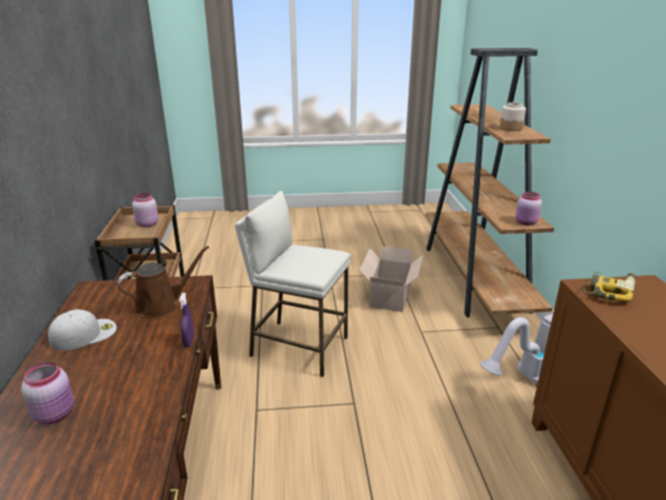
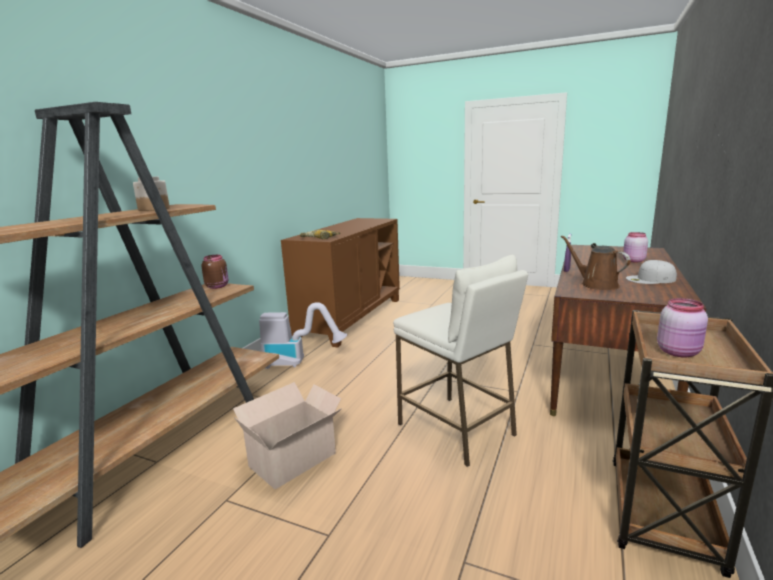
camera: 150 degrees left, 10 degrees down
(162, 305) = (596, 284): brown watering can -> brown watering can turned 60 degrees clockwise
(526, 223) = (217, 286): pink jar -> brown jar

